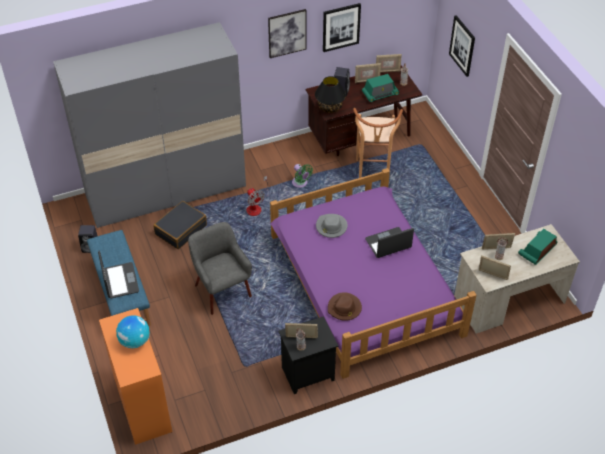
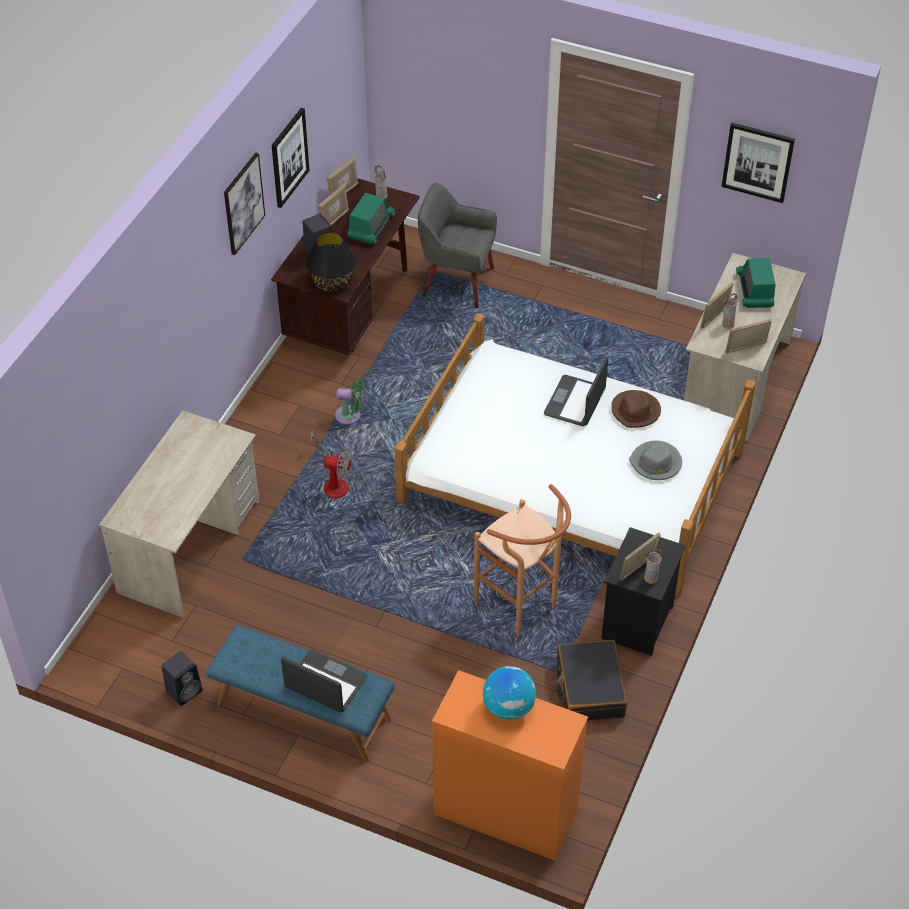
camera: 45 degrees left, 0 degrees up
(166, 191) = (190, 547): grey wardrobe -> beige desk
(180, 229) = (274, 579): black suitcase -> black suitcase (589, 688)
(222, 290) = (422, 610): grey armchair -> grey armchair (456, 282)
(331, 227) = (489, 429): grey hat -> grey hat (656, 463)
(344, 308) = (621, 507): brown hat -> brown hat (636, 411)
(364, 283) = (570, 476): purple bed -> white bed
(373, 174) = (422, 344): brown stool -> brown stool (522, 609)
(462, 45) = (446, 97): picture -> picture (758, 162)

